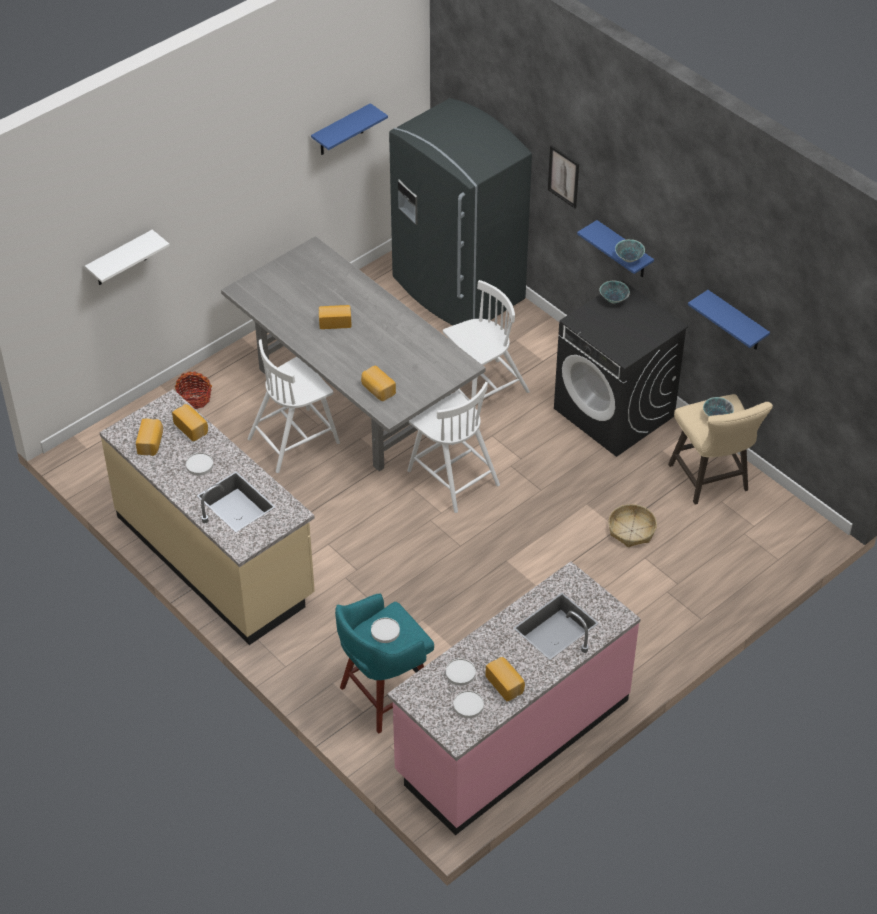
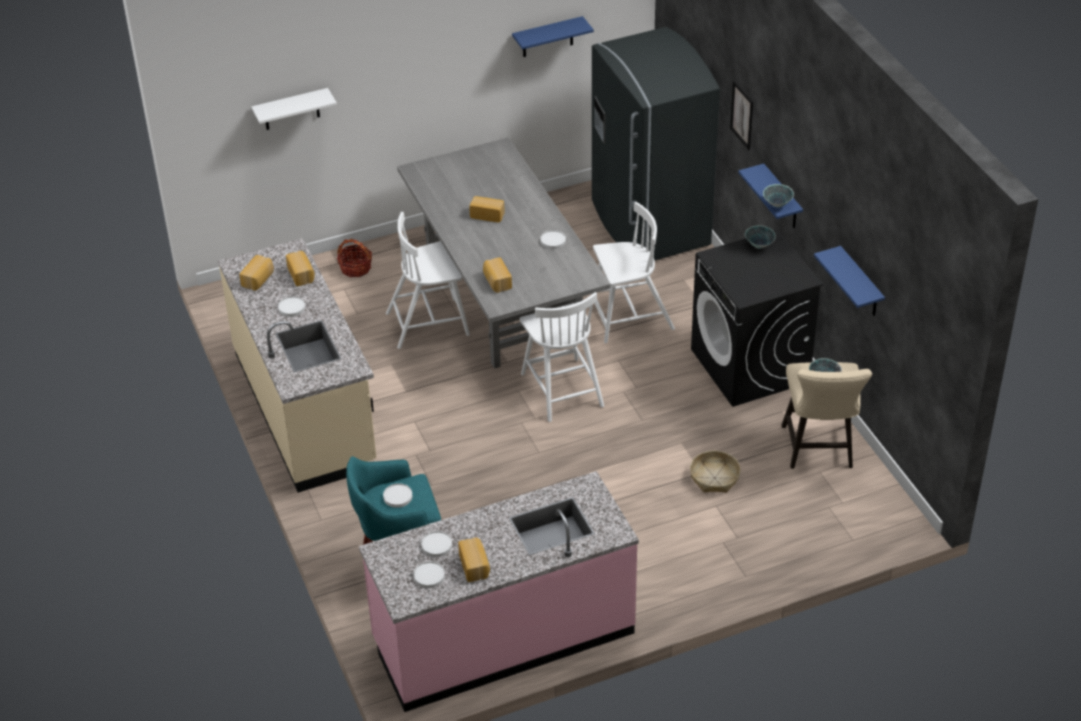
camera: 20 degrees right, 5 degrees down
(410, 335) = (553, 241): none -> white plate

